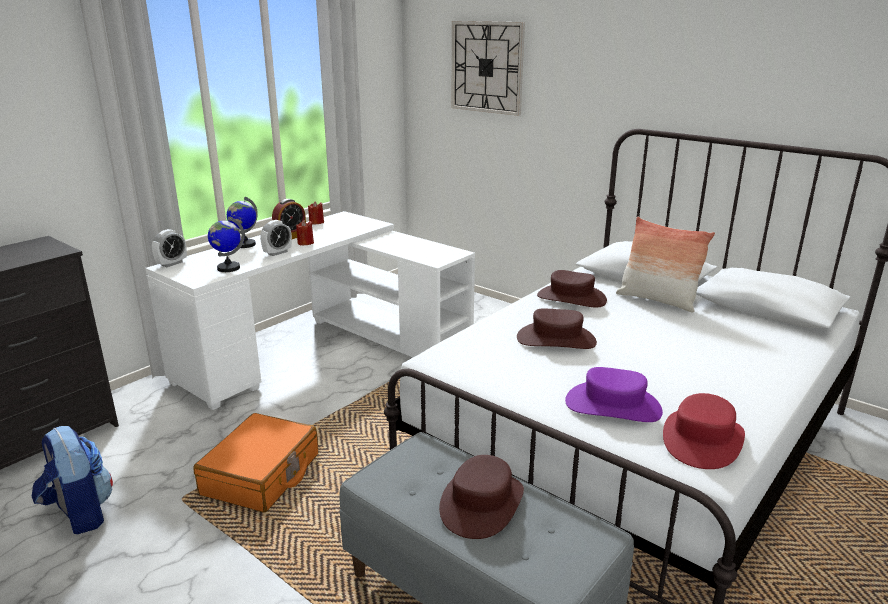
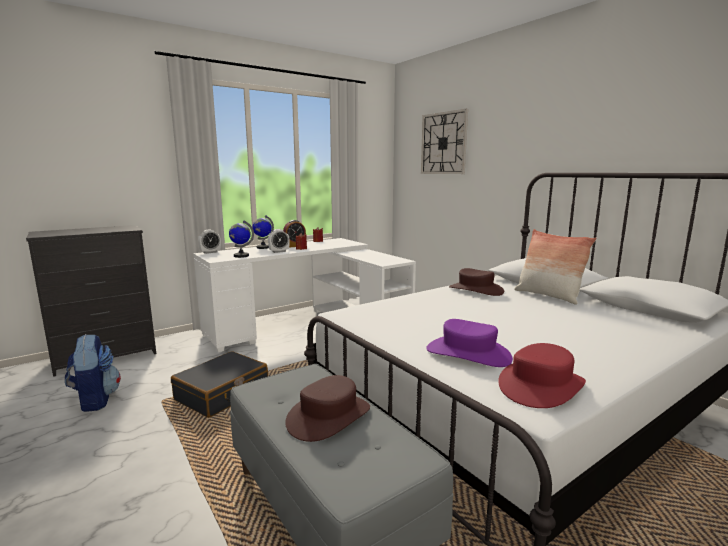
camera: 15 degrees right, 10 degrees down
(262, 475) = (222, 394): orange suitcase -> black suitcase
(556, 339) = (447, 310): brown hat -> none

